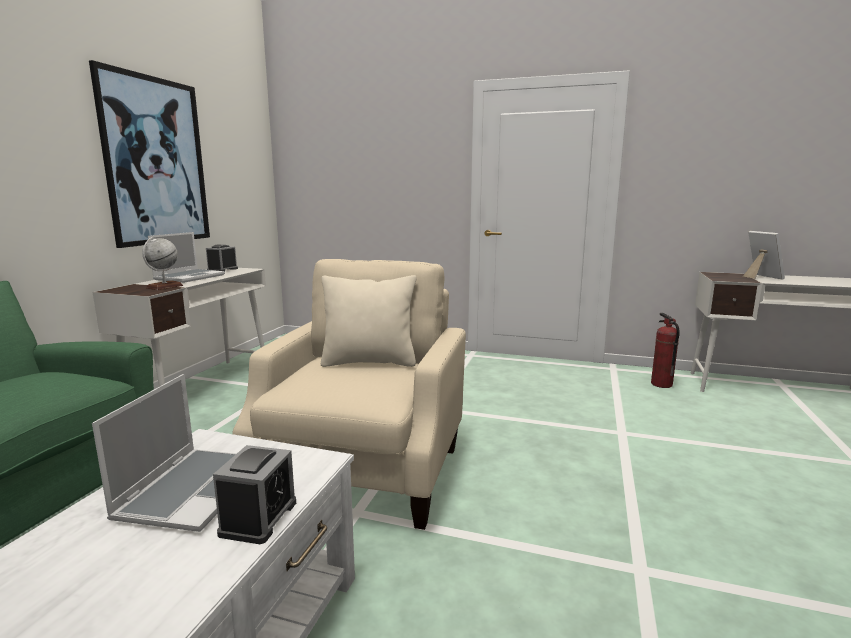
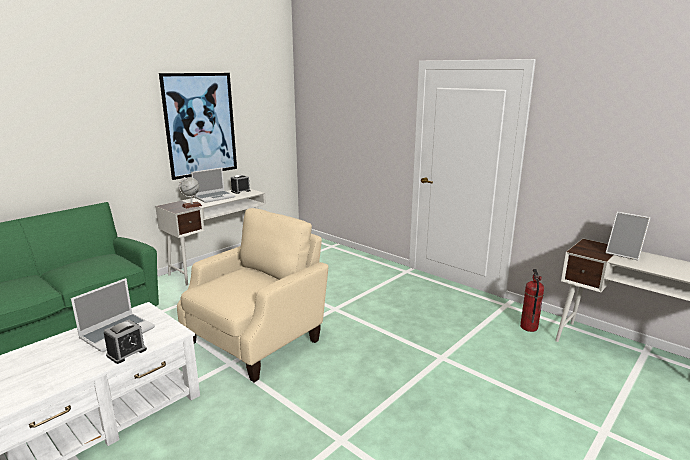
camera: 25 degrees right, 5 degrees up
(369, 362) = (258, 278): beige pillow -> none
(760, 277) = (624, 254): picture frame -> picture frame turned 120 degrees clockwise

